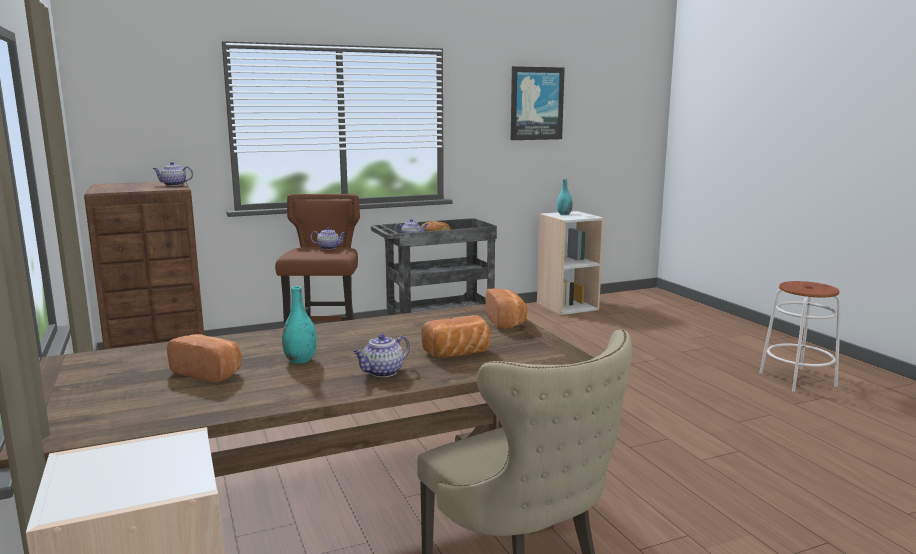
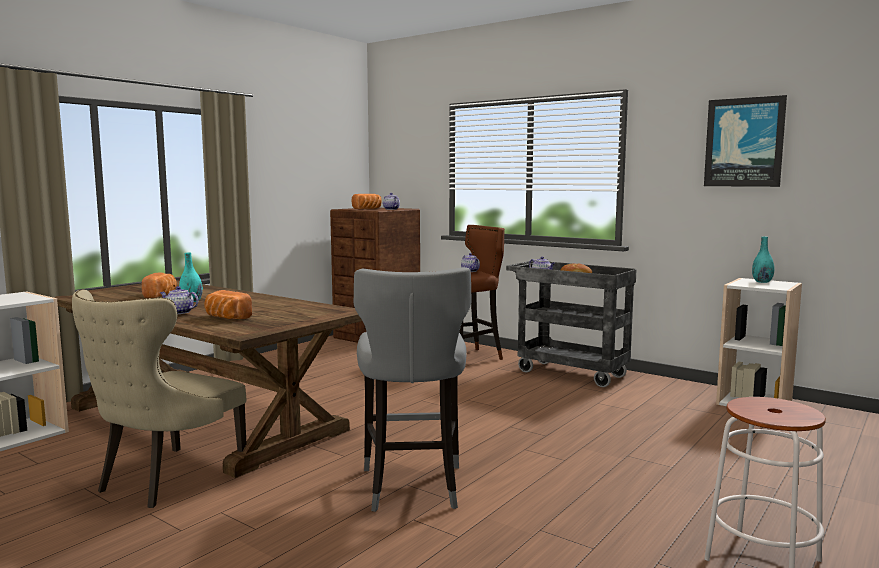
camera: 60 degrees right, 5 degrees down
(507, 322) = (317, 317): bread -> bread (368, 209)
(636, 446) = (412, 486): none -> grey stool

